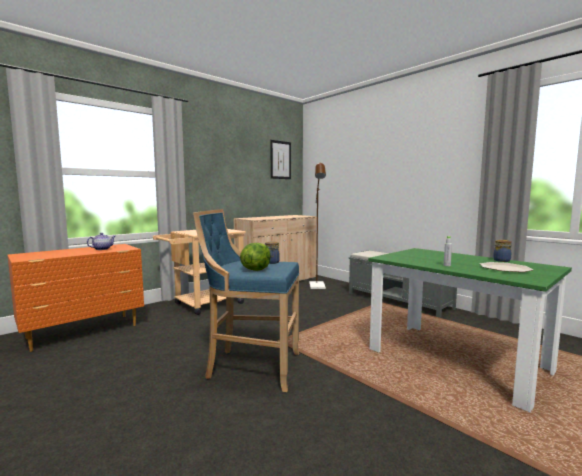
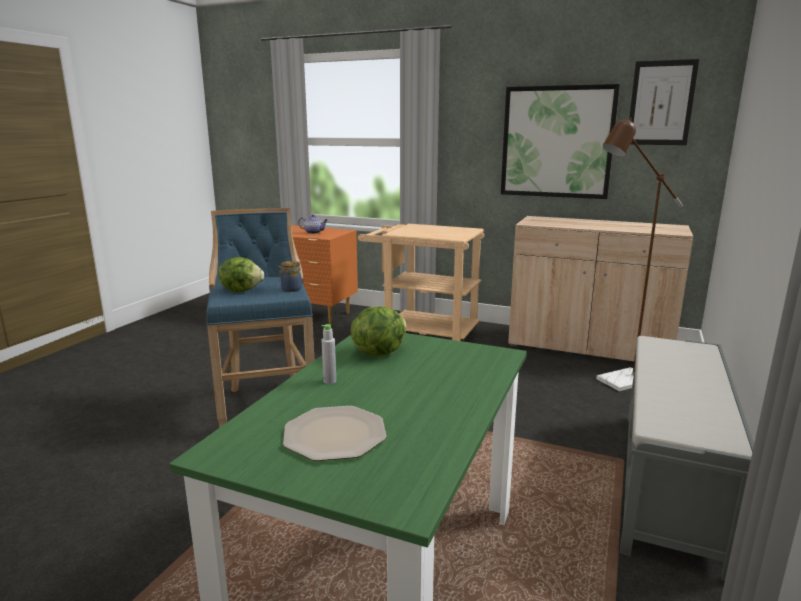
camera: 65 degrees right, 10 degrees up
(242, 176) = (557, 142): none -> picture
(410, 258) = (378, 352): none -> lettuce
(501, 260) = (443, 437): jar -> none

